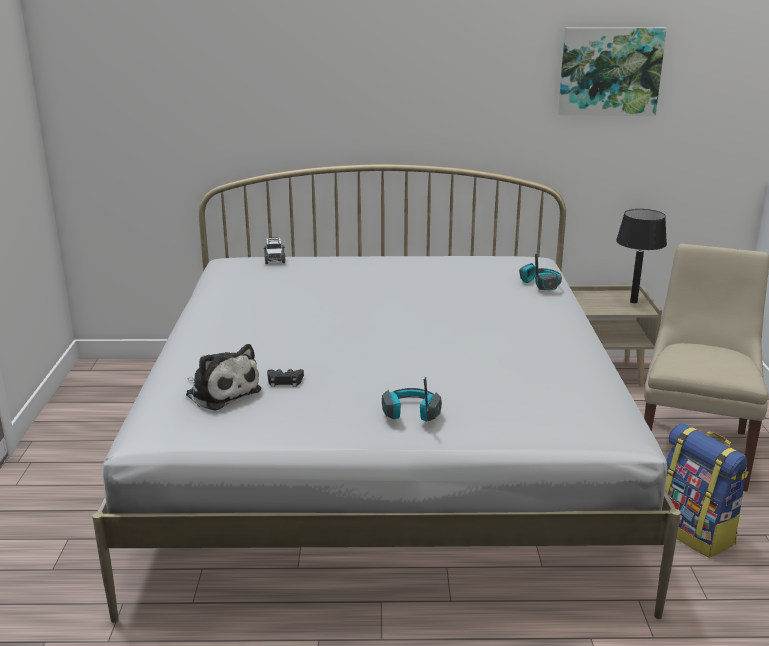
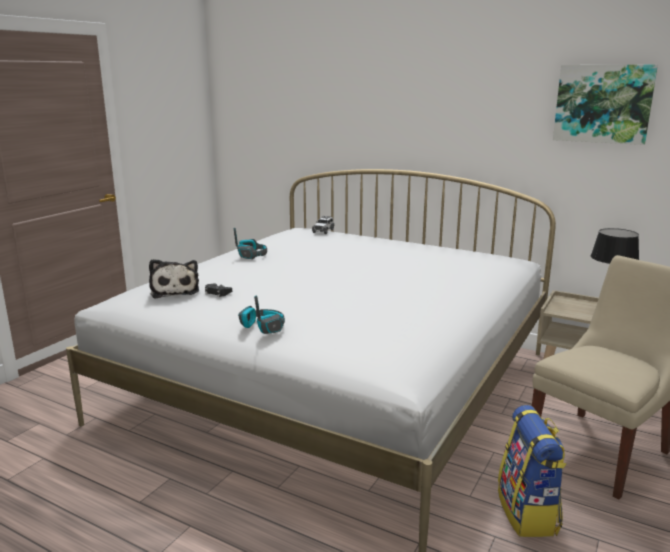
camera: 30 degrees right, 5 degrees down
(540, 284) = (490, 274): headphones -> headphones (251, 255)

